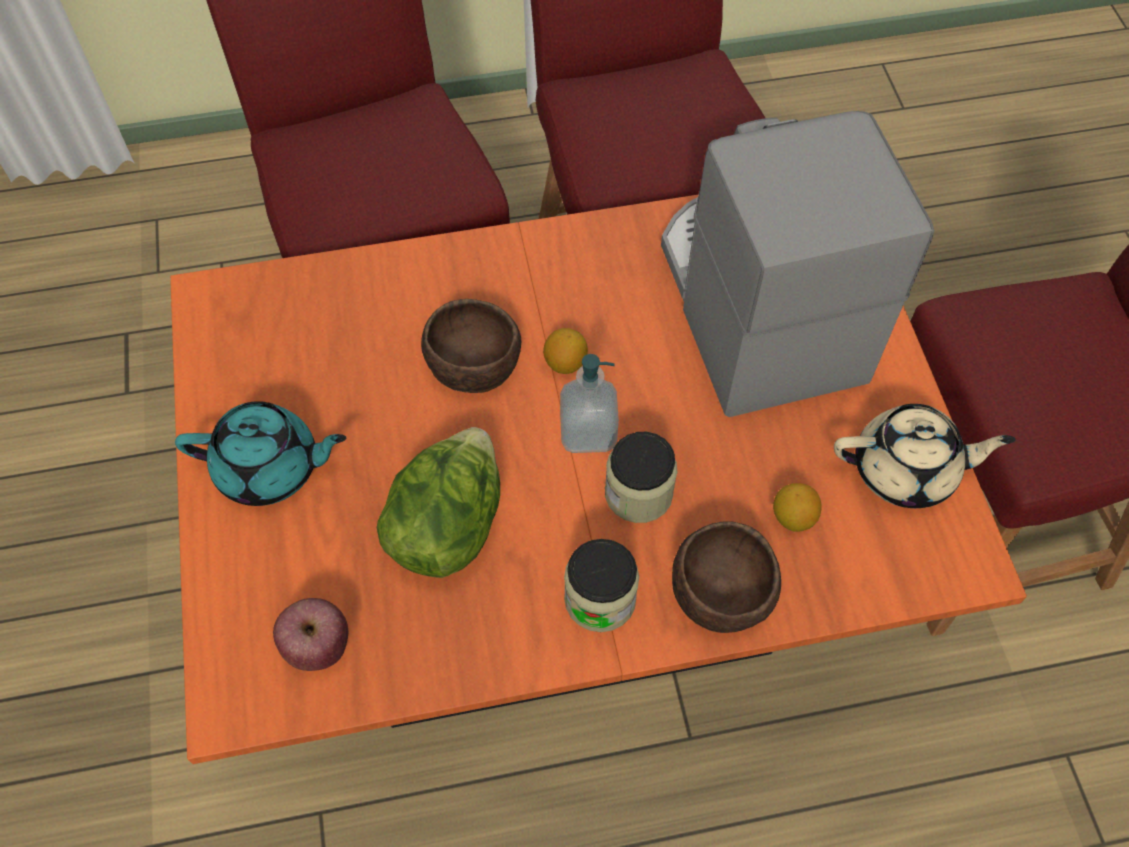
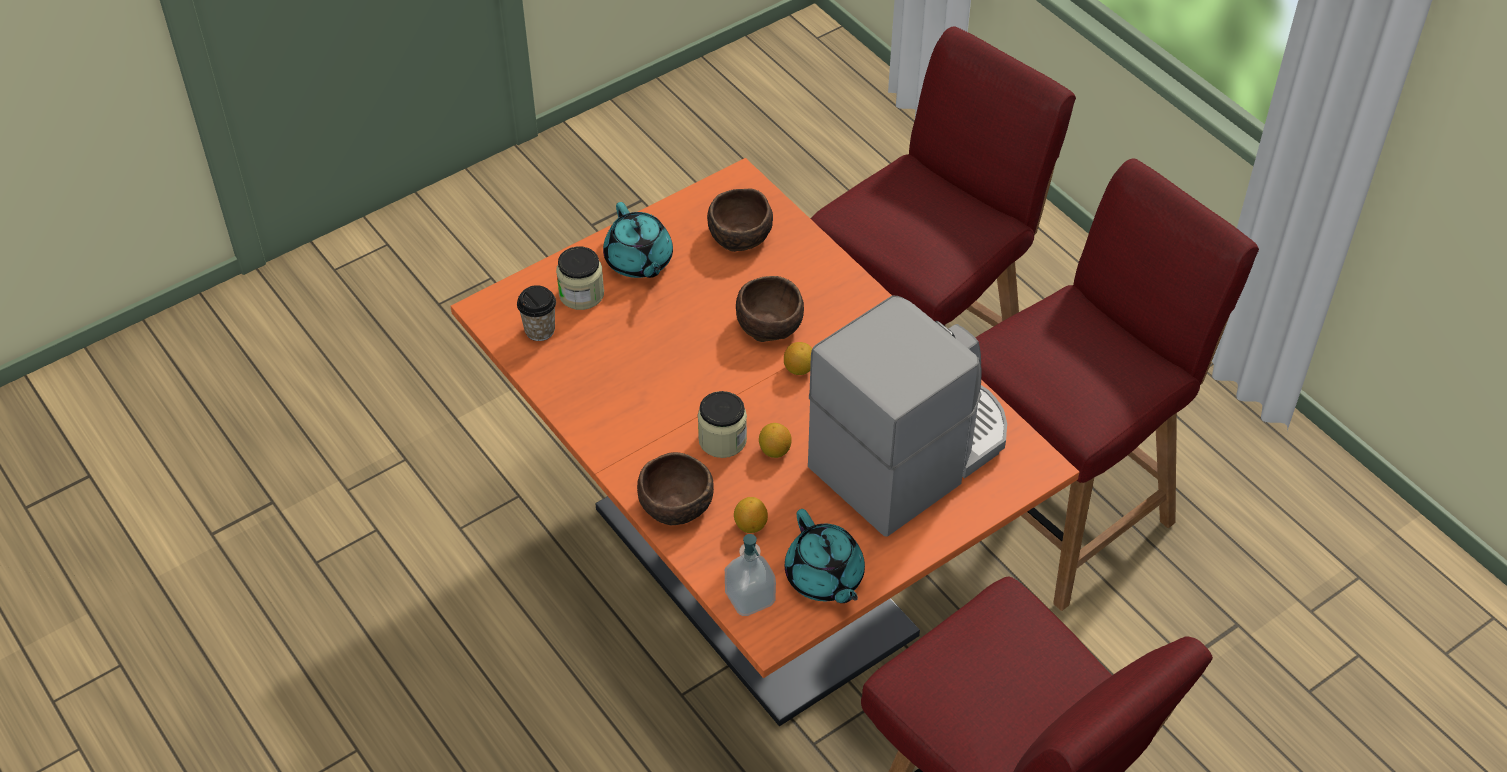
camera: 65 degrees right, 10 degrees down
(303, 336) = (739, 236): none -> brown bowl
(318, 646) = (540, 330): apple -> cup
(448, 525) = (647, 356): lettuce -> none
(588, 432) = (753, 399): soap dispenser -> soap dispenser (750, 598)
(600, 599) = (638, 446): jar -> jar (581, 294)
(684, 442) = (774, 451): none -> lemon
(906, 470) = (824, 578): beige teapot -> turquoise teapot

